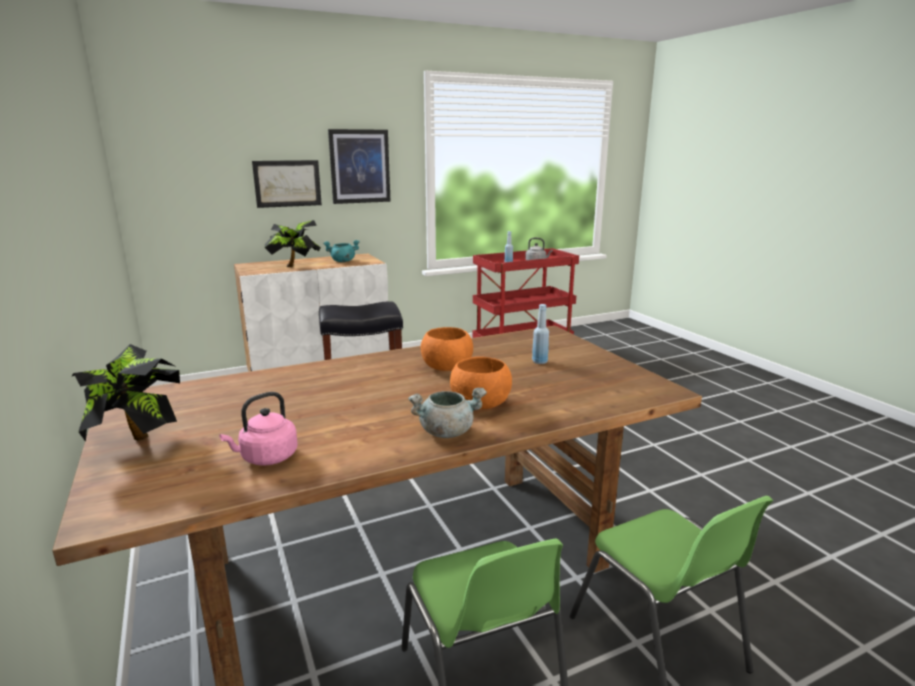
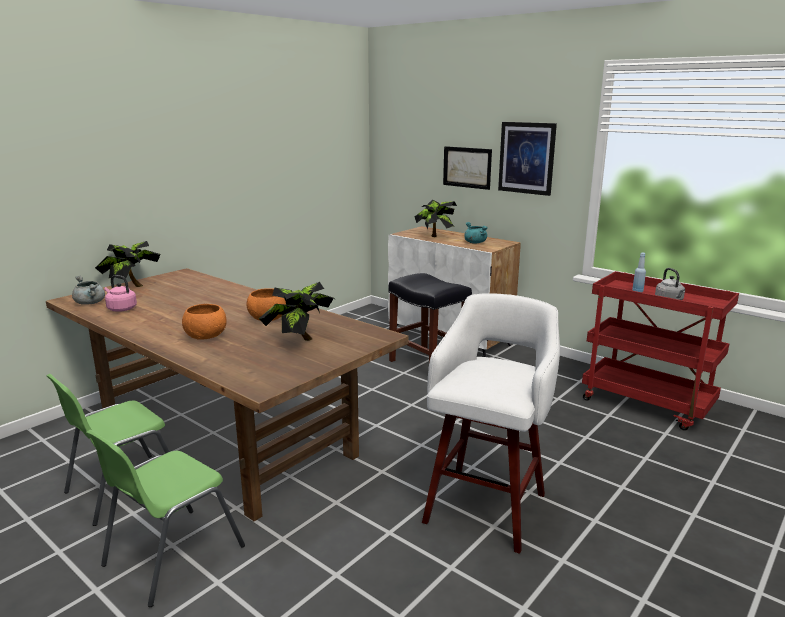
camera: 65 degrees right, 0 degrees up
(447, 431) = (160, 335): grey cooking pot -> grey cooking pot (90, 303)
(539, 362) = (300, 341): blue bottle -> potted plant
(626, 439) = (487, 505): none -> white stool

